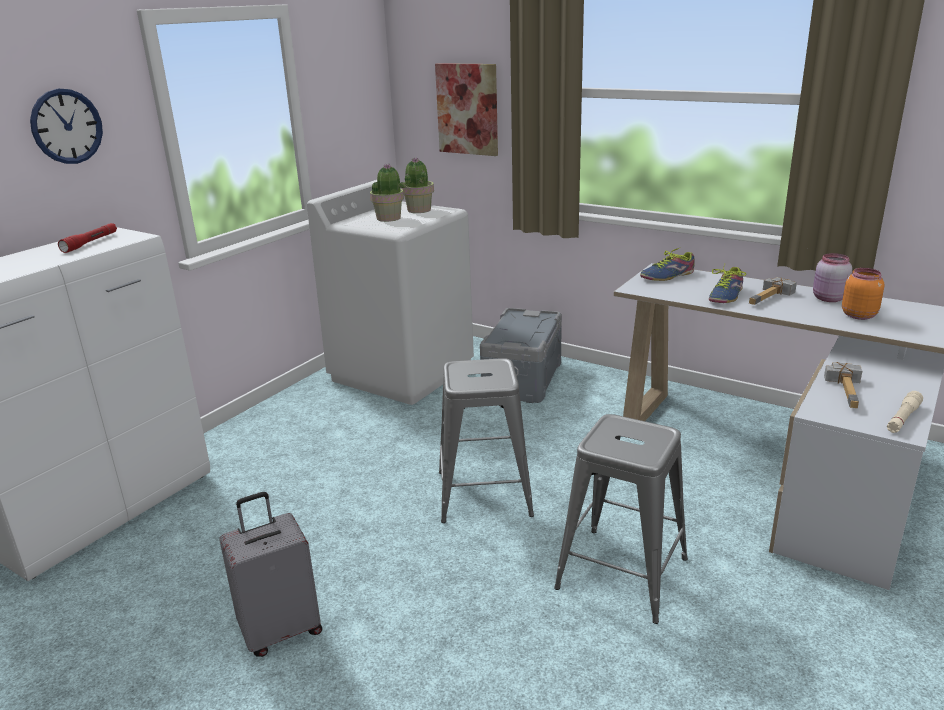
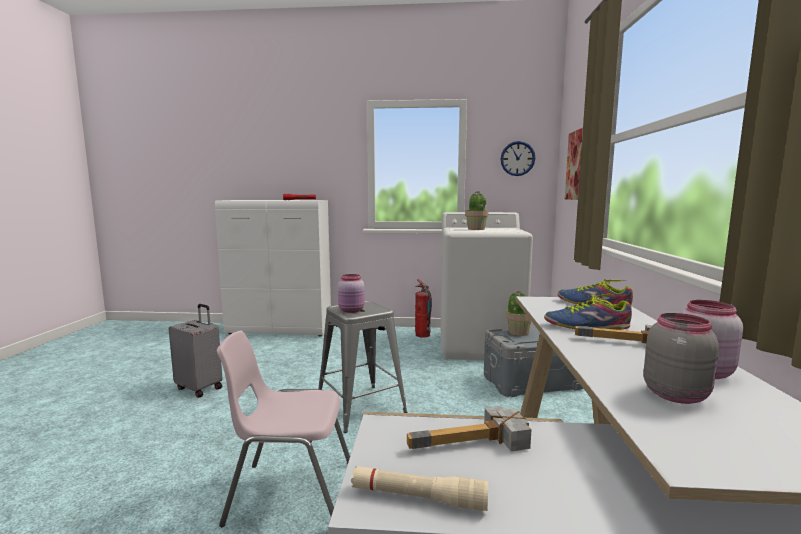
camera: 60 degrees right, 15 degrees down
(67, 126) = (318, 151): wall clock -> wall clock (517, 158)
(319, 395) = (422, 335): none -> fire extinguisher
(419, 210) = (504, 230): potted plant -> potted plant (518, 332)
(486, 379) = (352, 310): none -> pink jar
(622, 573) = (290, 493): grey stool -> pink chair
(858, 315) = (676, 394): orange jar -> grey jar

